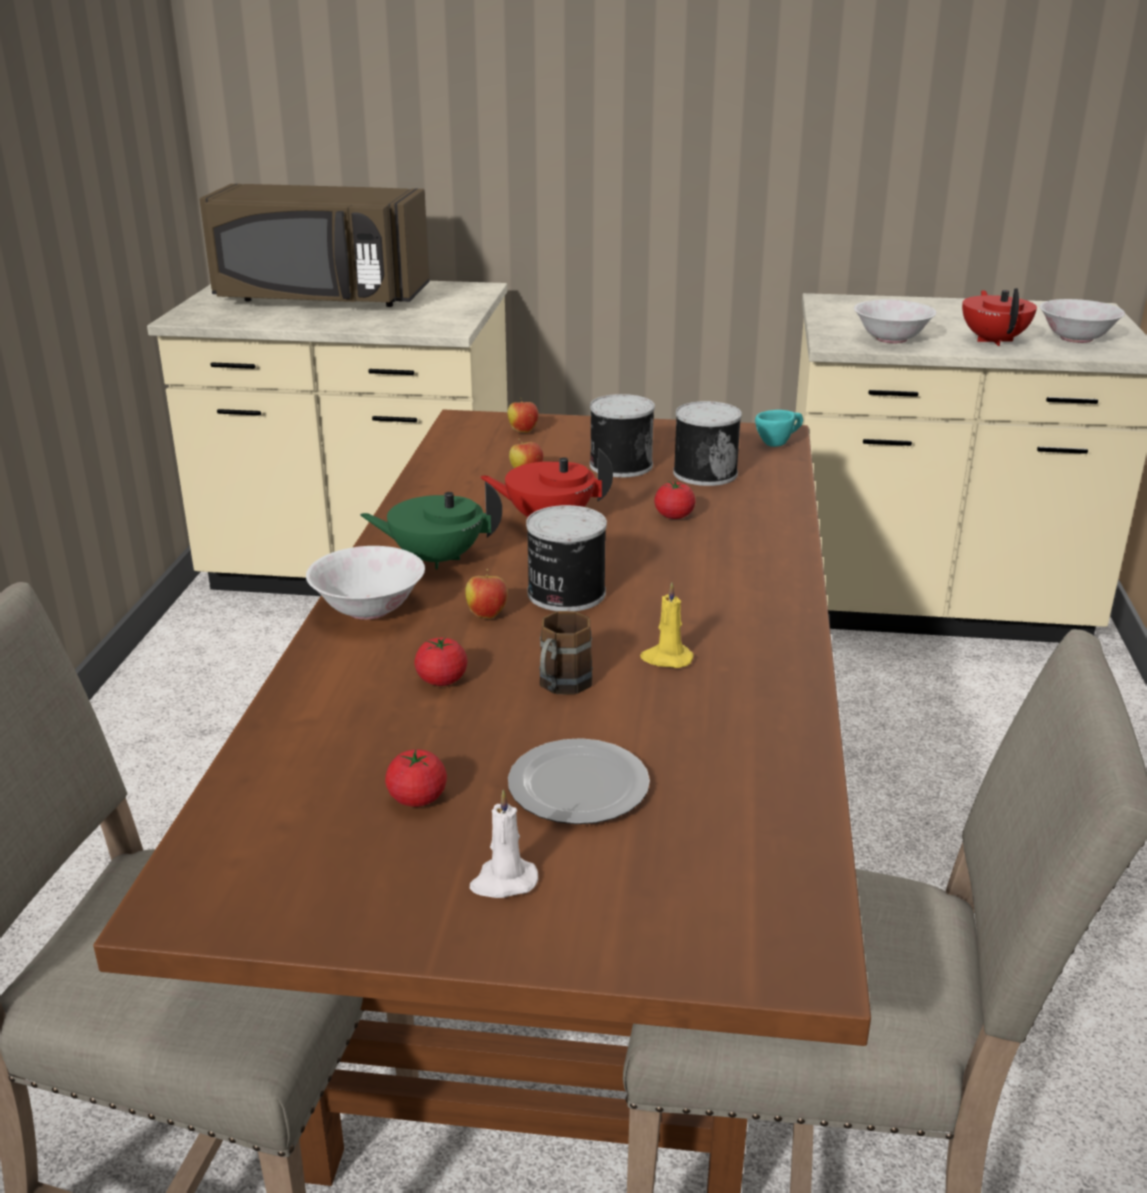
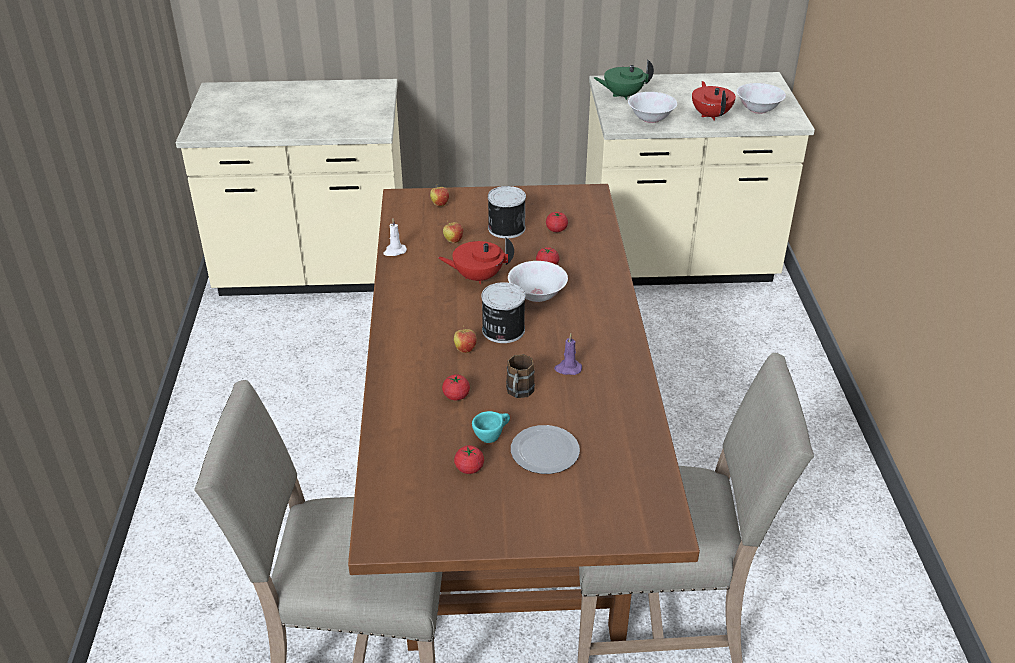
camera: 10 degrees left, 10 degrees up
(320, 298) = (279, 105): brown microwave -> none
(369, 608) = (399, 352): white bowl -> white bowl (537, 295)
(436, 559) = (423, 312): green teapot -> green teapot (622, 95)
(503, 882) = (525, 507): white candle -> white candle (394, 251)
(666, 658) = (567, 368): yellow candle -> purple candle
(704, 472) = (556, 229): can -> tomato
(778, 443) = (593, 201): turquoise cup -> turquoise cup (492, 437)

